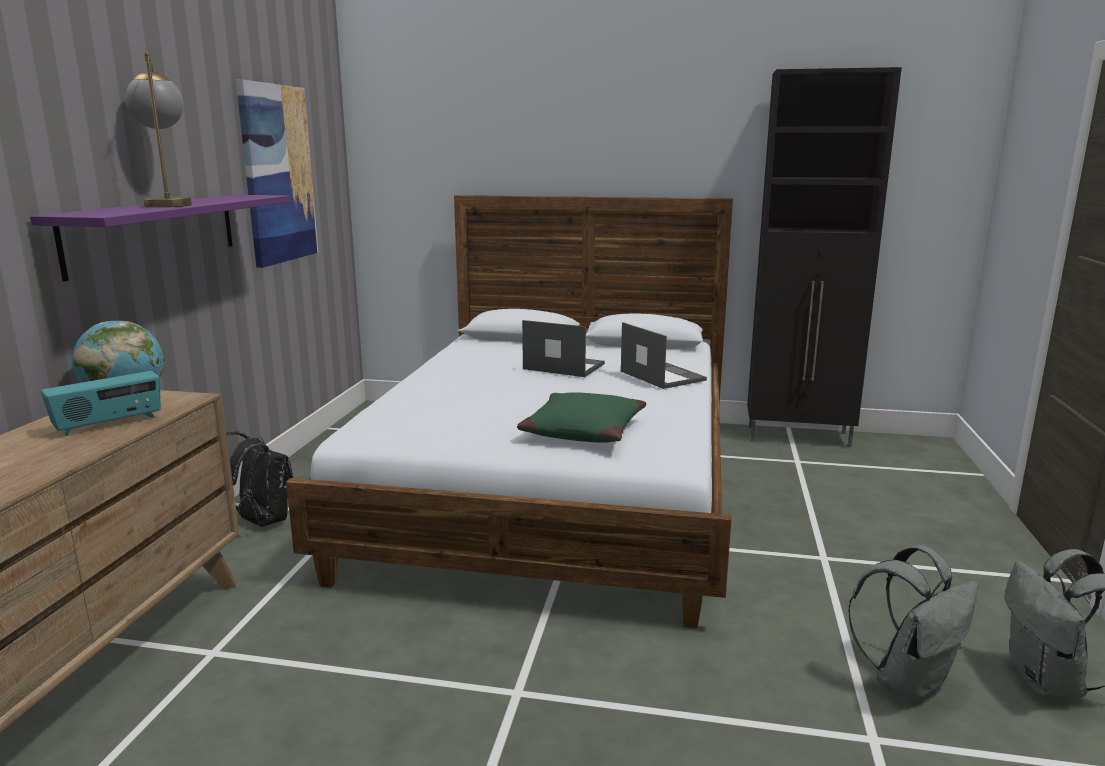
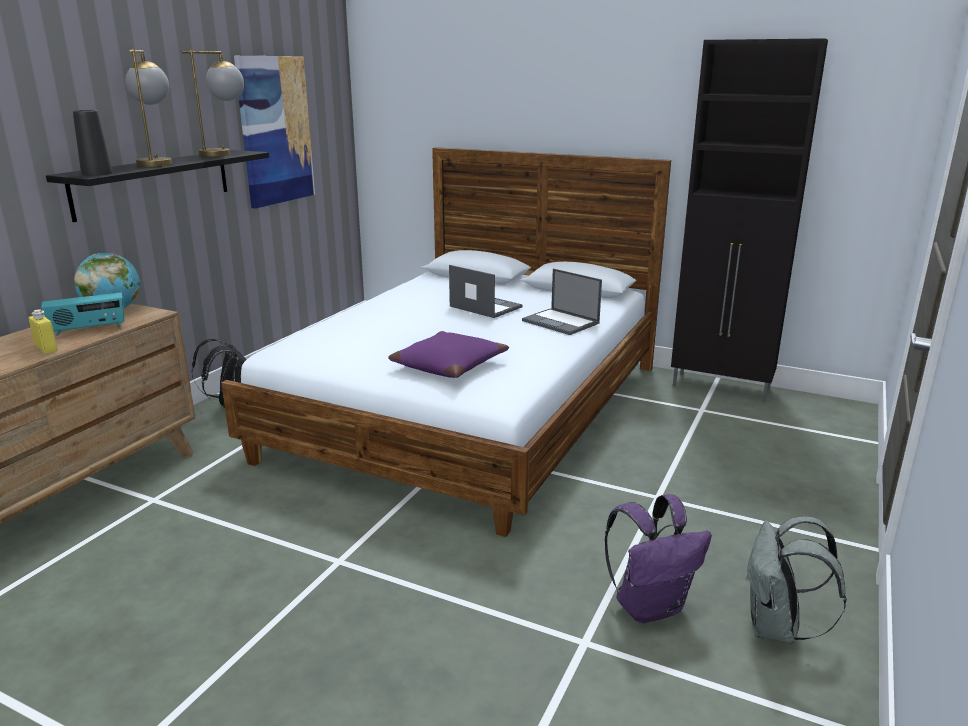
camera: 15 degrees right, 5 degrees up
(65, 454) = (46, 349): none -> yellow bottle
(106, 213) = (97, 173): none -> black vase
(155, 232) = (154, 183): purple shelf -> black shelf
(239, 197) = (225, 154): none -> table lamp
(582, 431) = (448, 365): green pillow -> purple pillow
(661, 376) = (561, 322): laptop -> laptop turned 150 degrees clockwise
(908, 681) = (650, 606): grey backpack -> purple backpack

